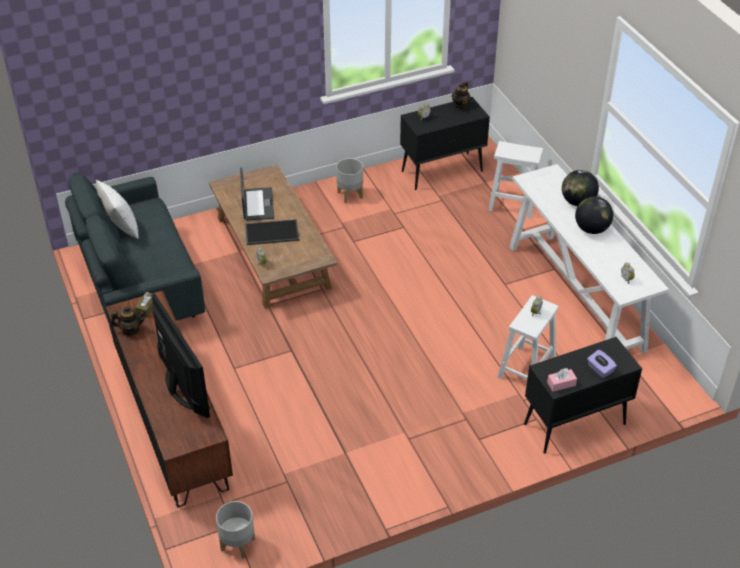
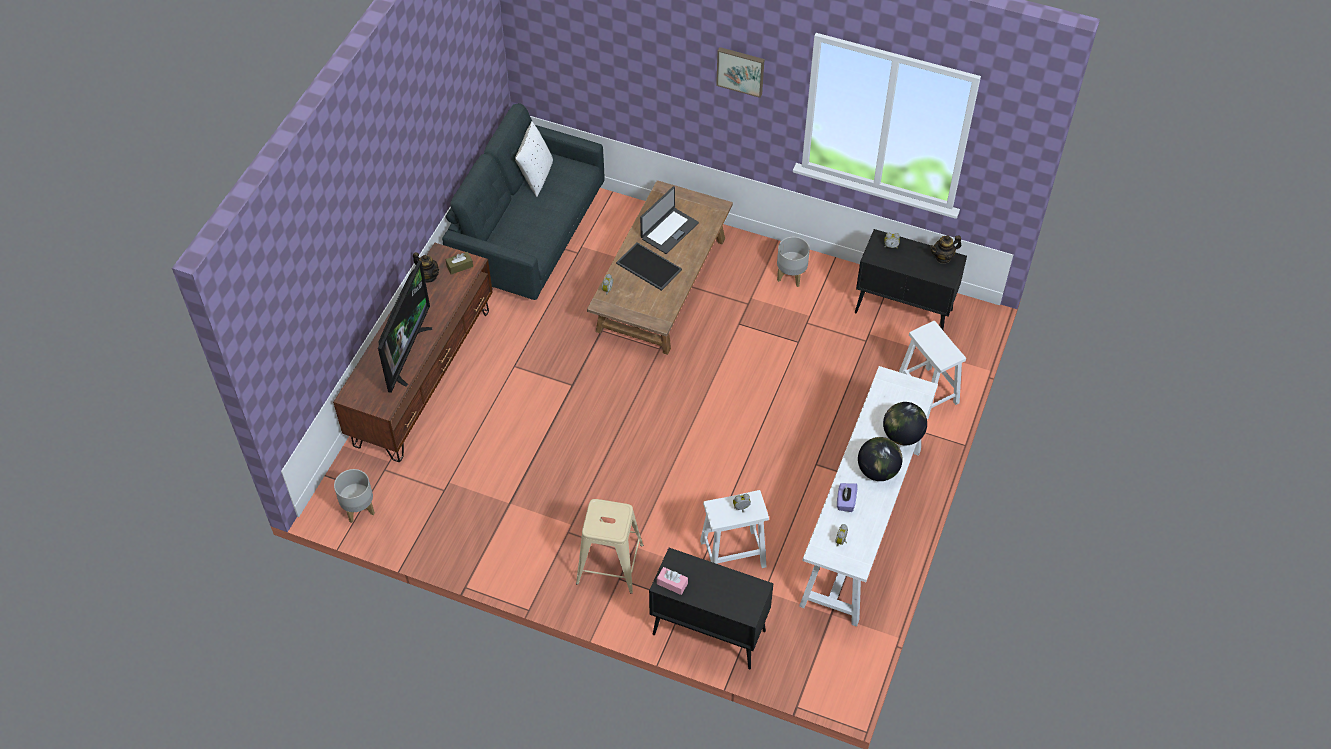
camera: 45 degrees right, 10 degrees up
(265, 30) = (741, 70): none -> picture
(461, 435) = (609, 564): none -> beige stool
(600, 369) = (719, 599): purple tissue box -> purple tissue box (845, 502)

